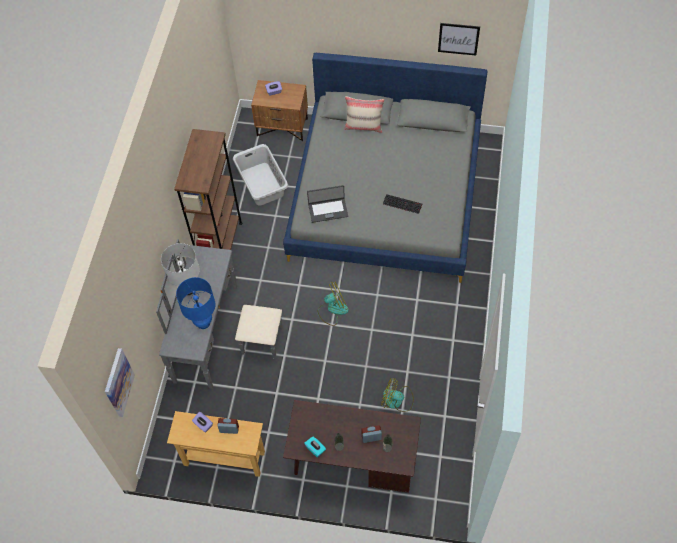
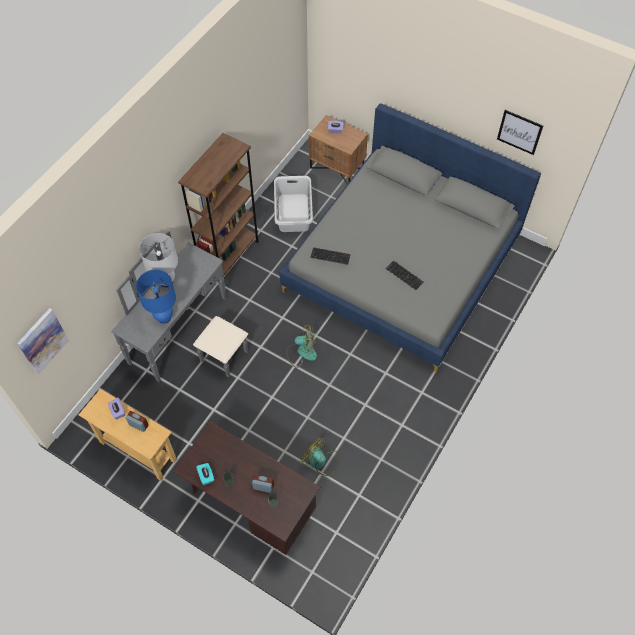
camera: 20 degrees right, 0 degrees up
(328, 210) = (331, 255): laptop -> keyboard
(364, 126) = (403, 190): beige pillow -> none

